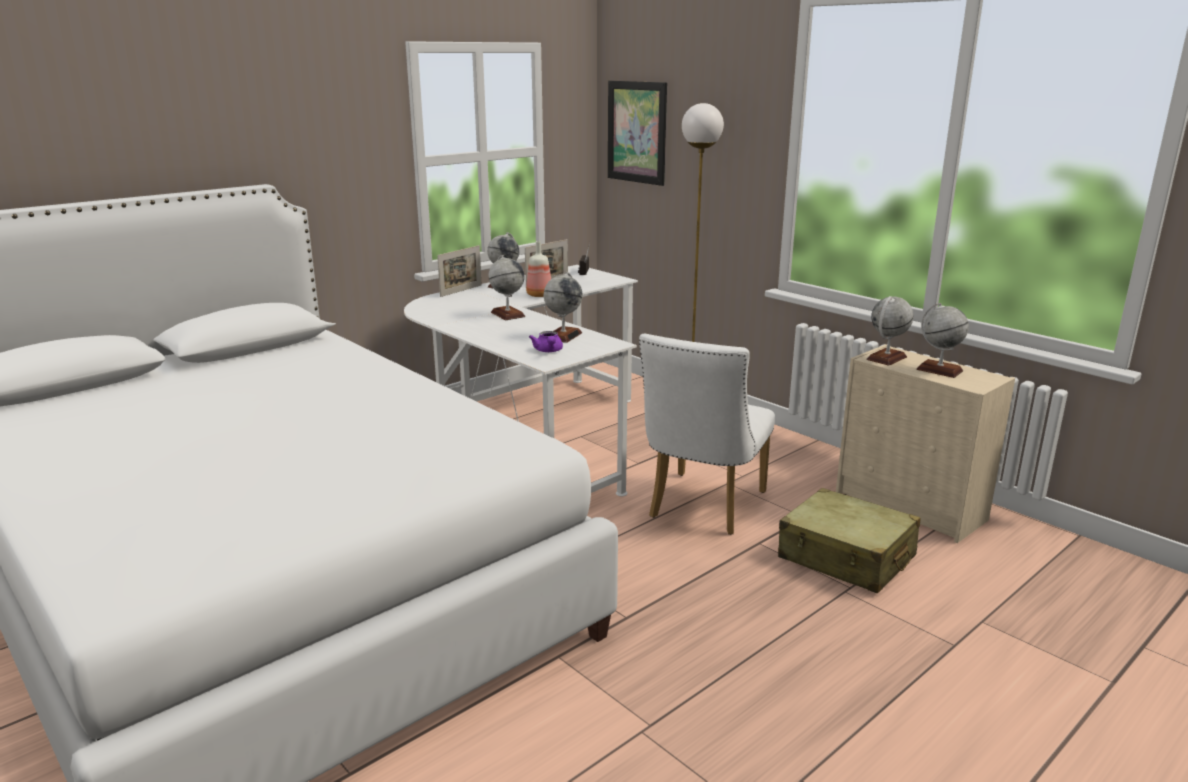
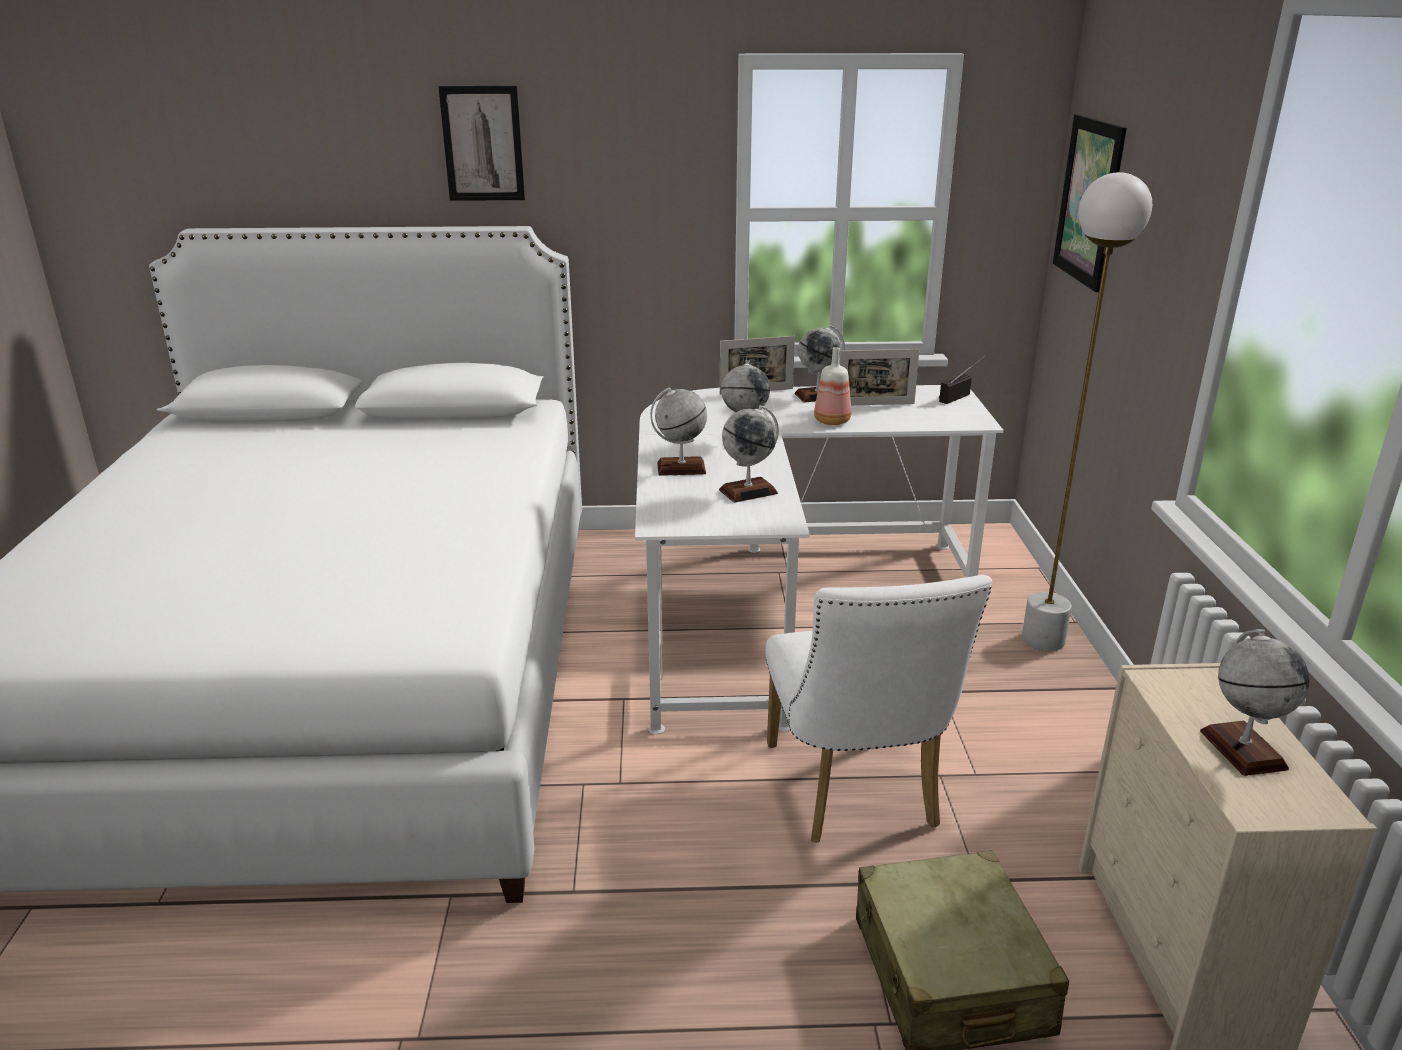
camera: 40 degrees right, 5 degrees up
(218, 116) = (483, 144): none -> picture
(548, 351) = (691, 508): purple teapot -> none
(702, 508) = (855, 794): white chair -> white chair turned 75 degrees counterclockwise
(886, 358) = (1184, 689): globe -> globe (681, 468)

